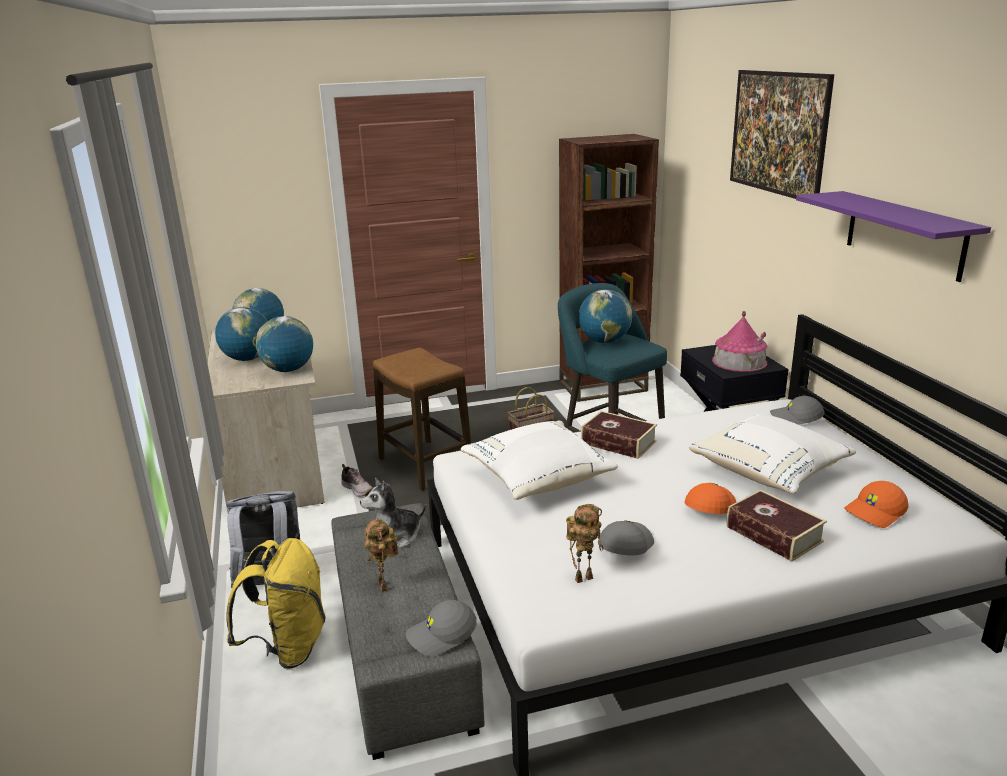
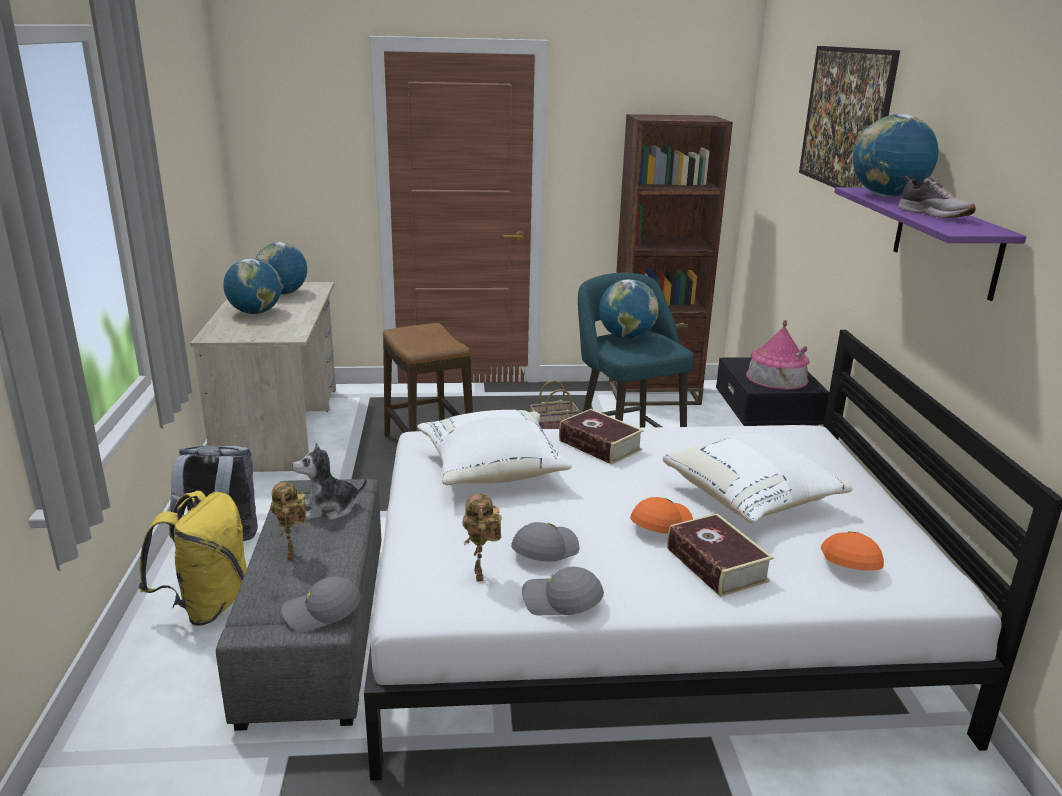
camera: 10 degrees right, 0 degrees up
(288, 370) = (287, 327): globe -> globe (887, 196)
(358, 489) = (349, 462): shoe -> shoe (934, 214)
(584, 577) = (481, 576): toy robot -> toy robot turned 90 degrees clockwise
(796, 419) = (815, 447): grey cap -> grey cap (561, 602)
(875, 512) = (849, 560): orange cap -> orange cap turned 120 degrees clockwise

